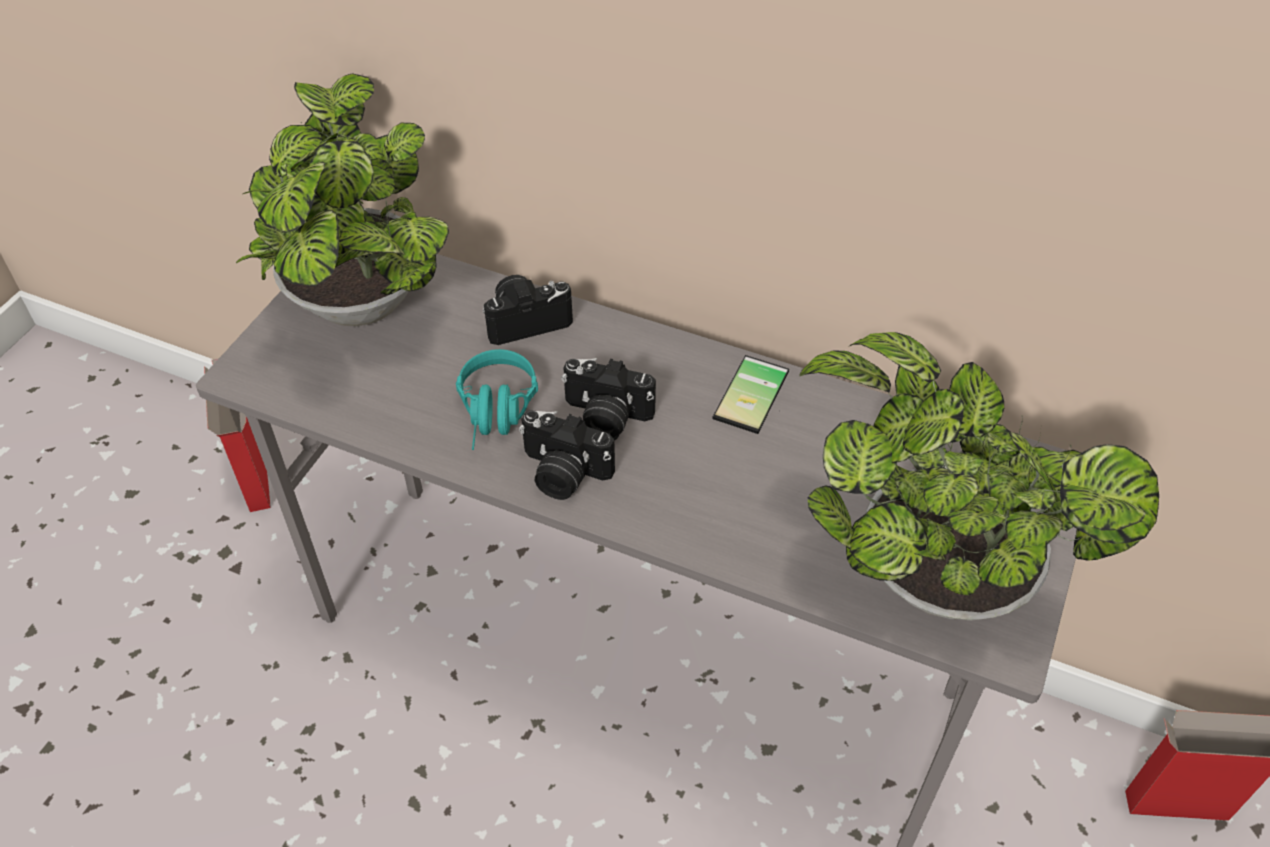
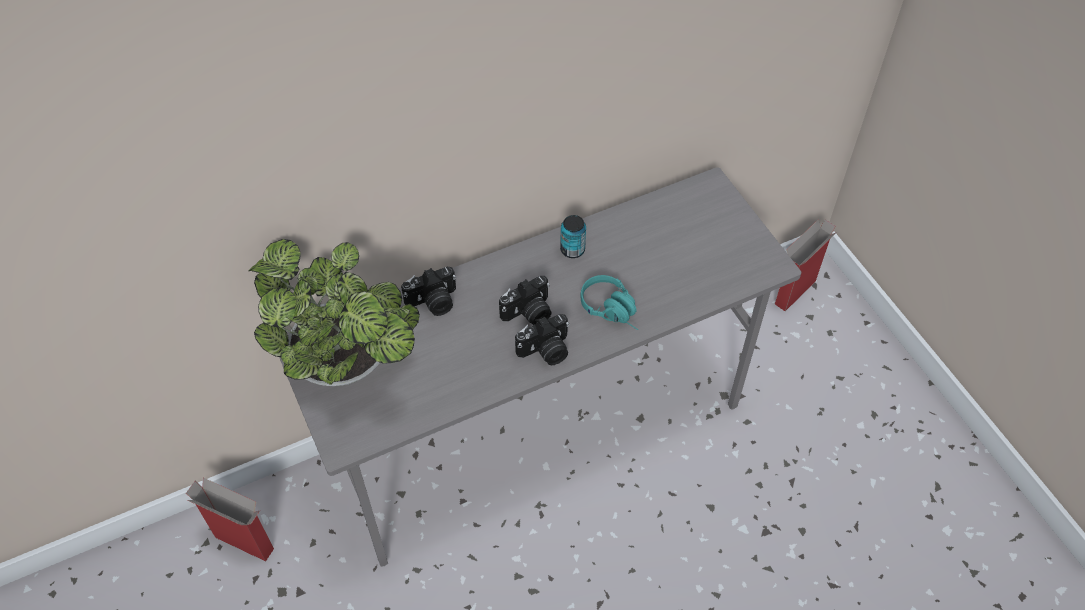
camera: 50 degrees left, 5 degrees up
(497, 415) = (484, 353): turquoise headphones -> turquoise headphones (613, 310)
(526, 320) = (433, 302): camera -> camera turned 135 degrees counterclockwise
(756, 396) = (572, 250): phone -> can
(928, 571) = (718, 262): potted plant -> none

